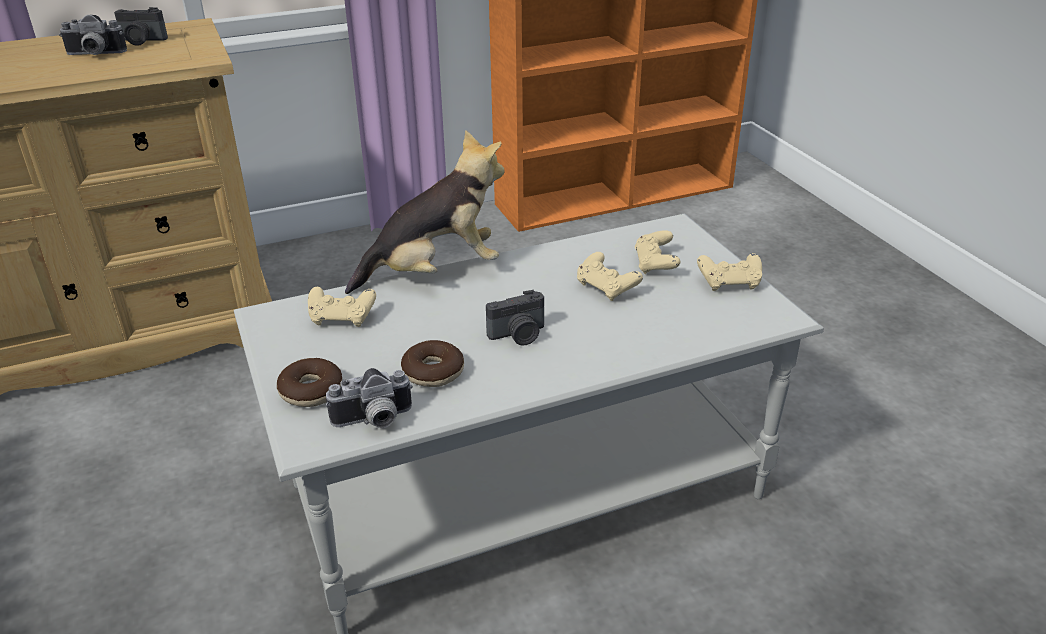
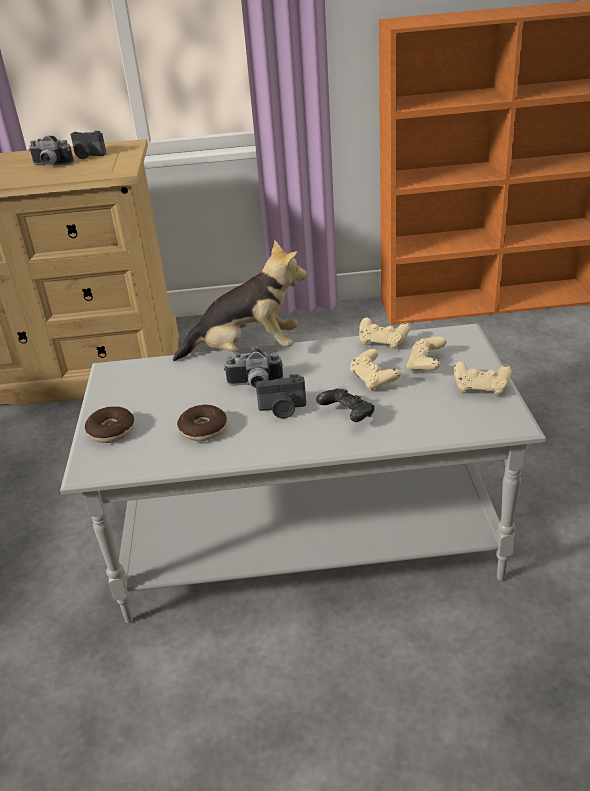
camera: 20 degrees right, 0 degrees up
(342, 318) = (161, 379): beige game controller -> beige game controller (383, 342)
(374, 421) = (142, 460): camera -> camera (255, 385)
(599, 332) = (347, 415): none -> black game controller

